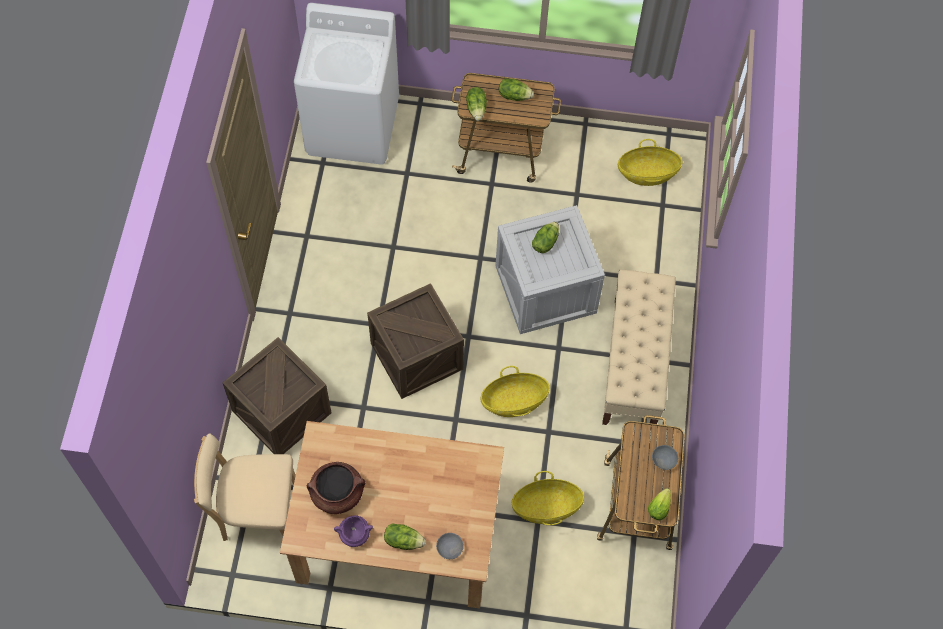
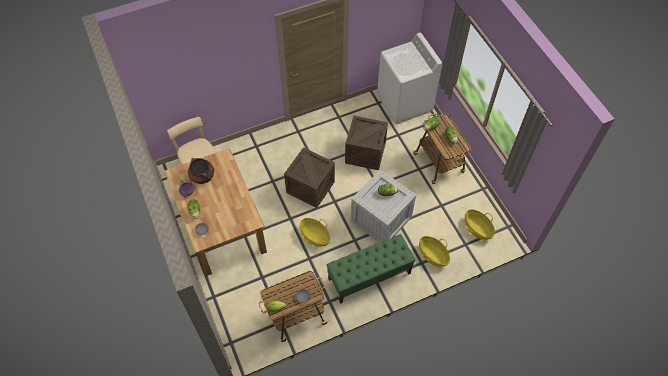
camera: 60 degrees right, 5 degrees down
(281, 412) = (251, 154): crate -> crate (365, 153)
(546, 507) = (271, 277): basket -> basket (433, 255)
(634, 364) = (369, 276): beige bench -> green bench

